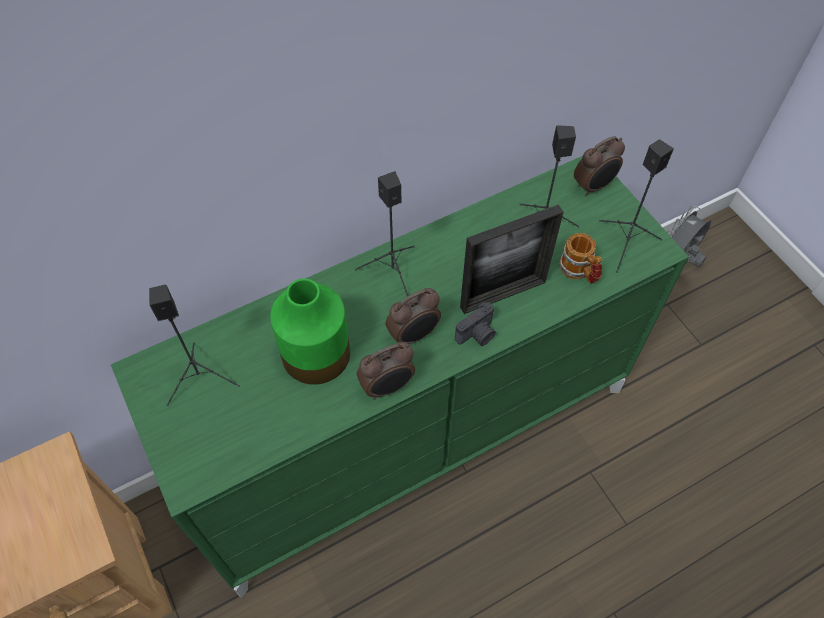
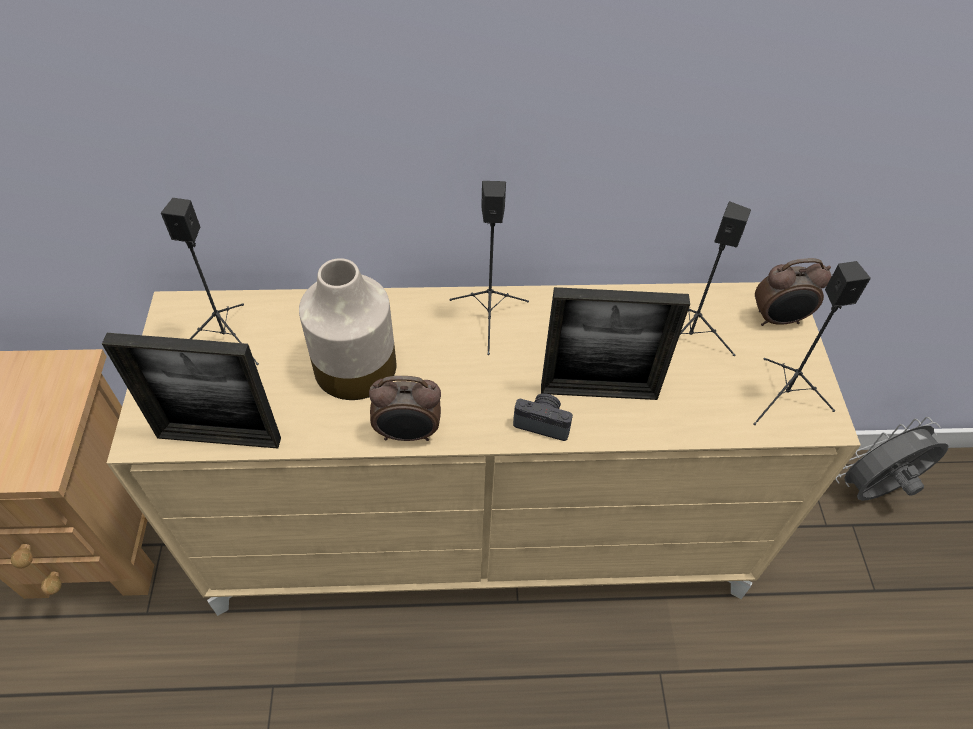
camera: 25 degrees right, 5 degrees down
(248, 456) = (219, 438): none -> picture frame
(316, 354) = (355, 367): green vase -> beige vase
(411, 434) = (480, 532): green dresser -> beige dresser
(414, 335) = (471, 392): alarm clock -> none
(477, 334) = (543, 422): camera -> camera turned 150 degrees counterclockwise
(579, 272) = (706, 405): mug -> none

